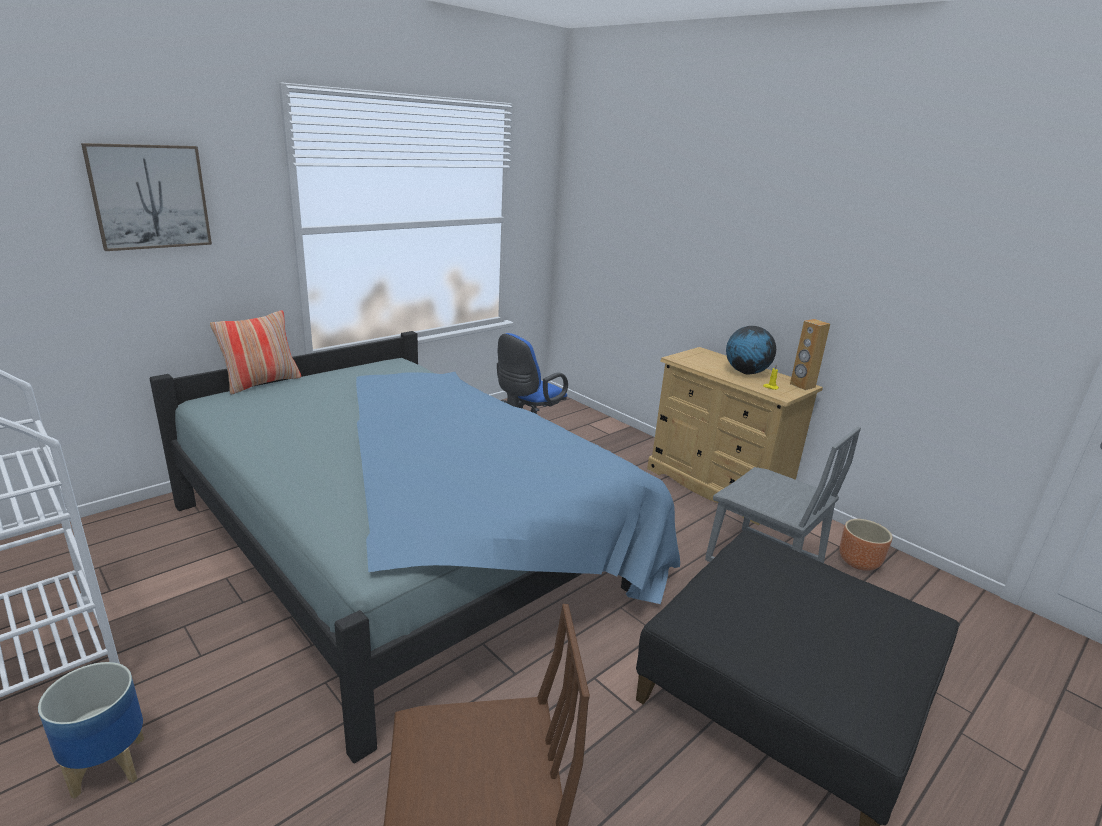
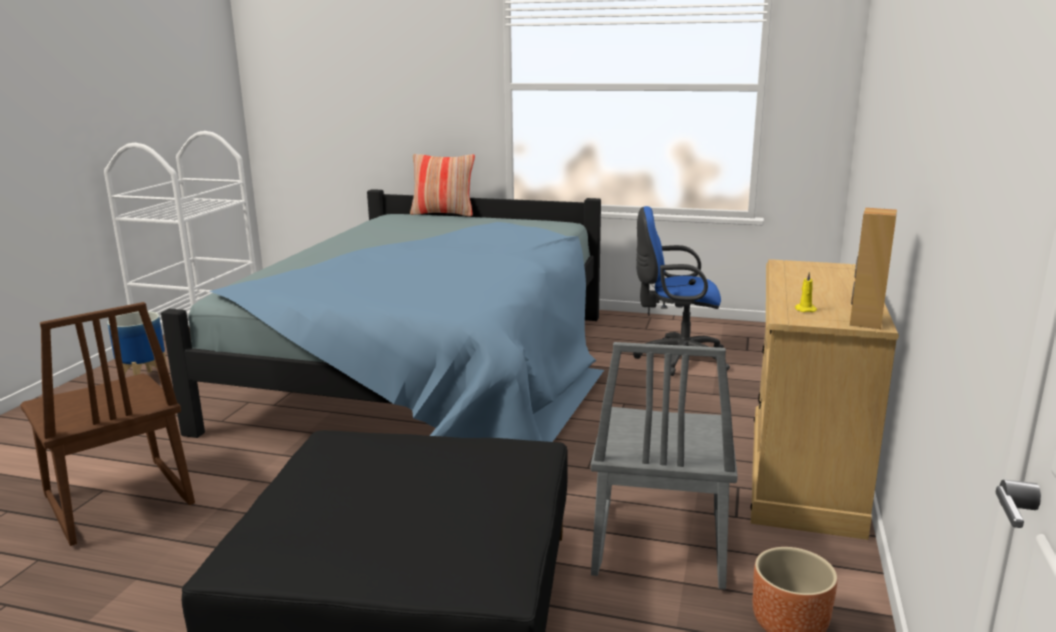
camera: 60 degrees right, 5 degrees down
(150, 197) = (400, 53): picture -> none
(746, 372) = (829, 293): globe -> none

